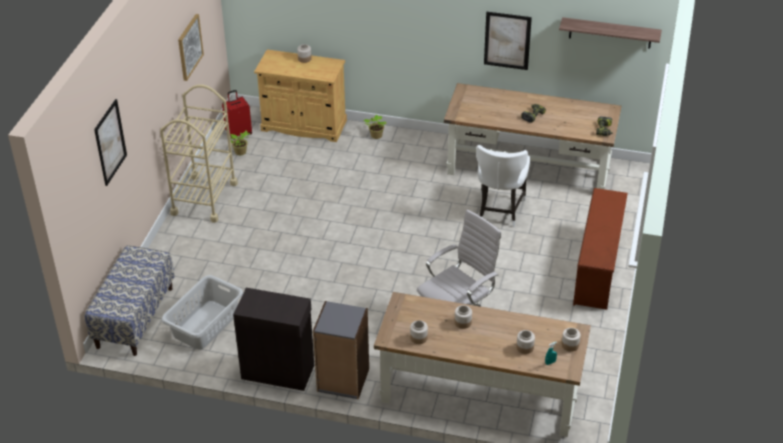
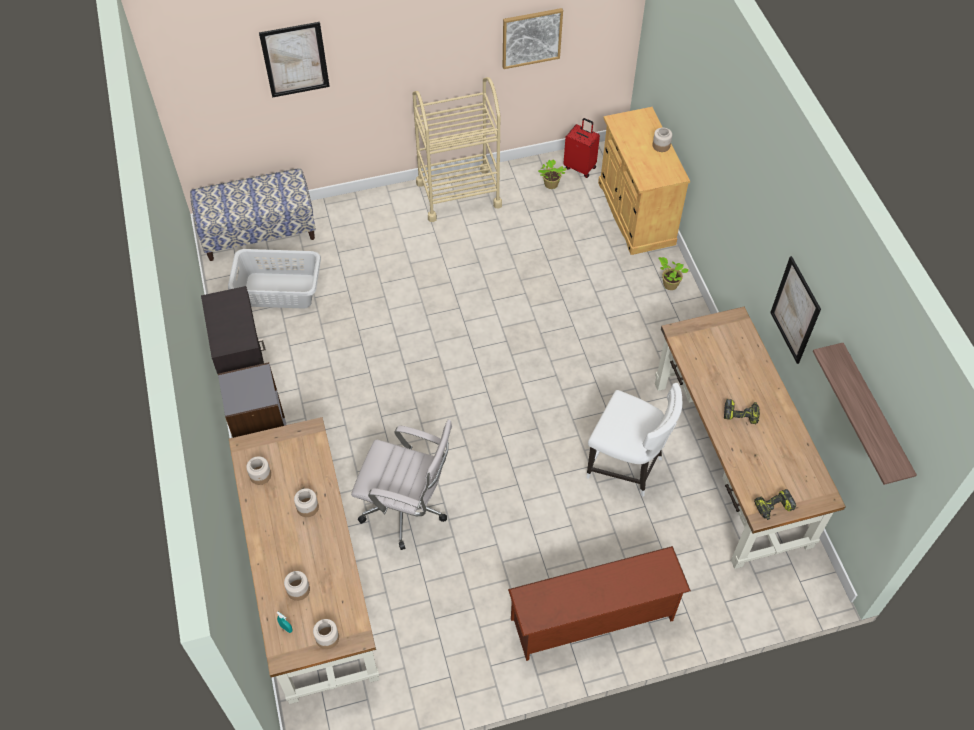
camera: 60 degrees right, 15 degrees up
(499, 211) = (626, 466): white chair -> white chair turned 135 degrees counterclockwise

